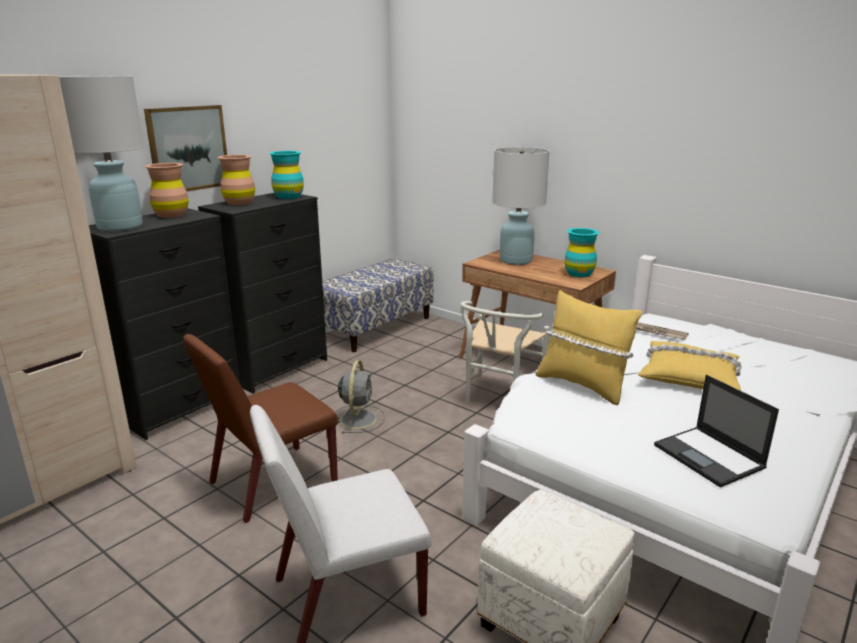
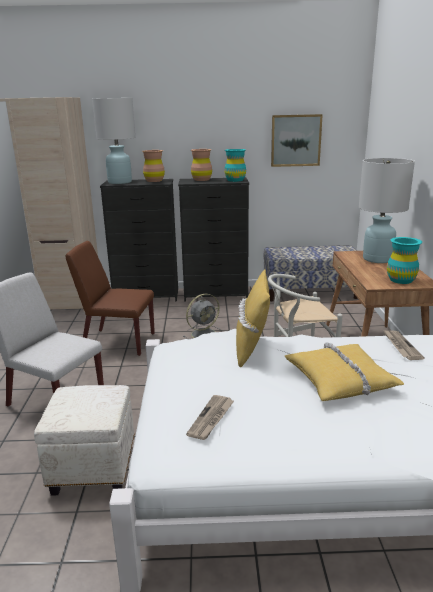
camera: 50 degrees right, 0 degrees up
(188, 149) = (179, 143): picture -> picture (295, 140)
(709, 457) = (211, 419): laptop -> newspaper

